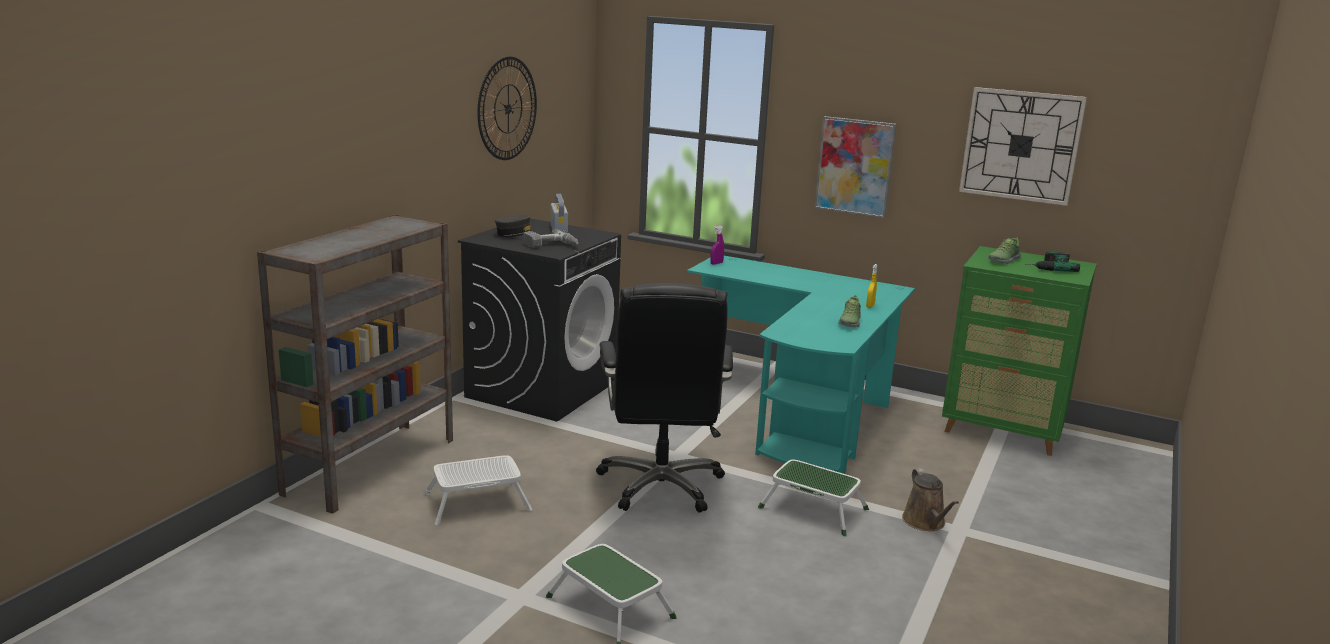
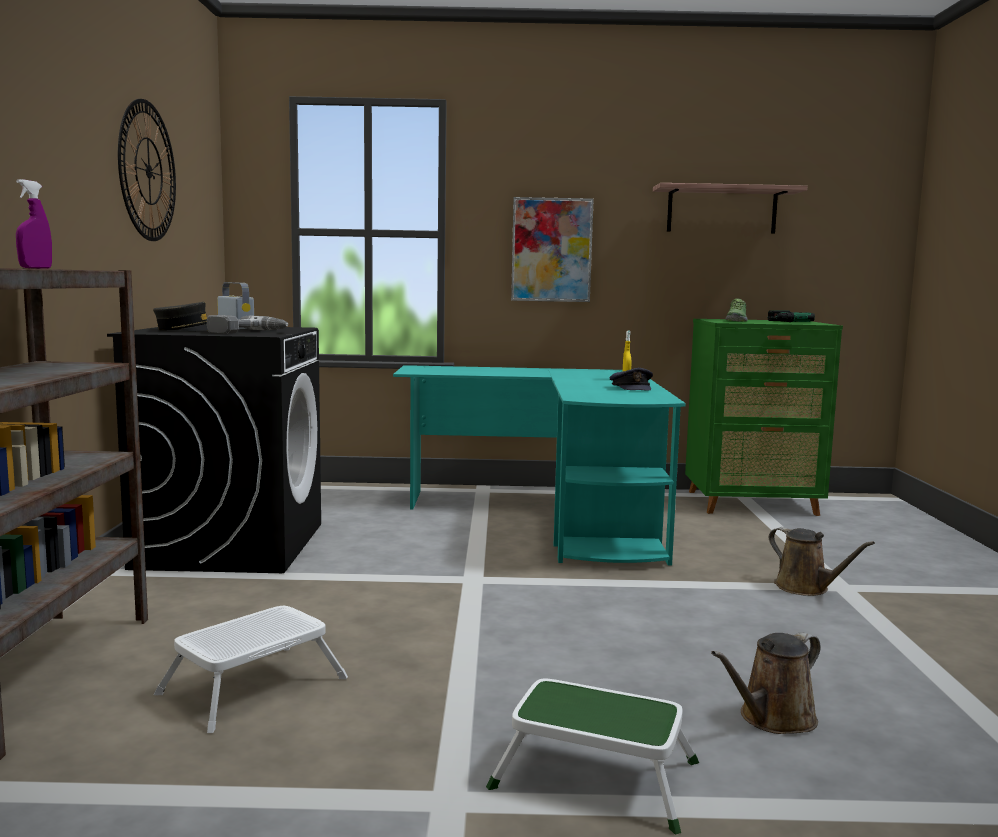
camera: 25 degrees left, 10 degrees down
(660, 483) = (486, 610): black office chair -> none
(716, 263) = (416, 369): purple spray bottle -> purple spray bottle (35, 268)
(757, 608) = (772, 719): none -> brown watering can
(813, 508) = (684, 599): green step ladder -> none
(849, 322) = (631, 388): shoe -> grey cap
(1021, 145) = (721, 210): wall clock -> shelf

